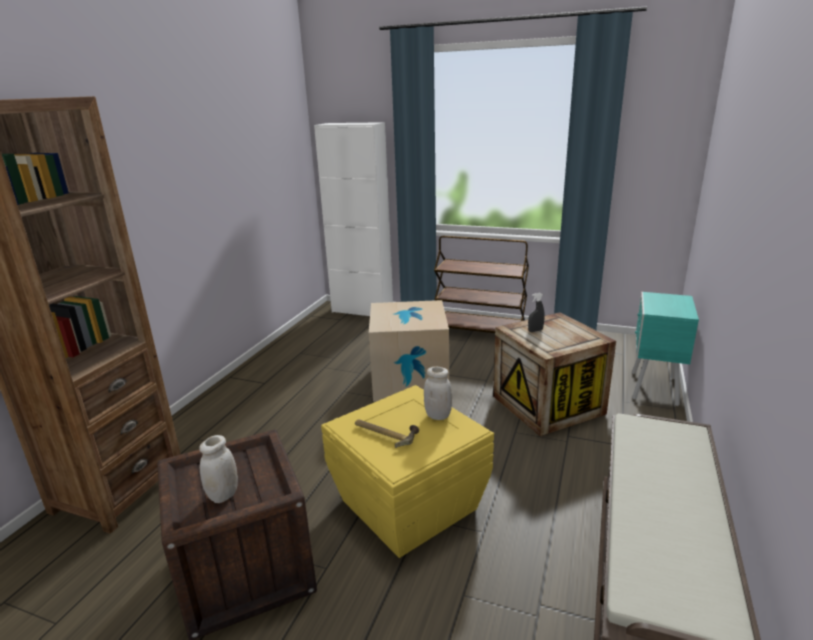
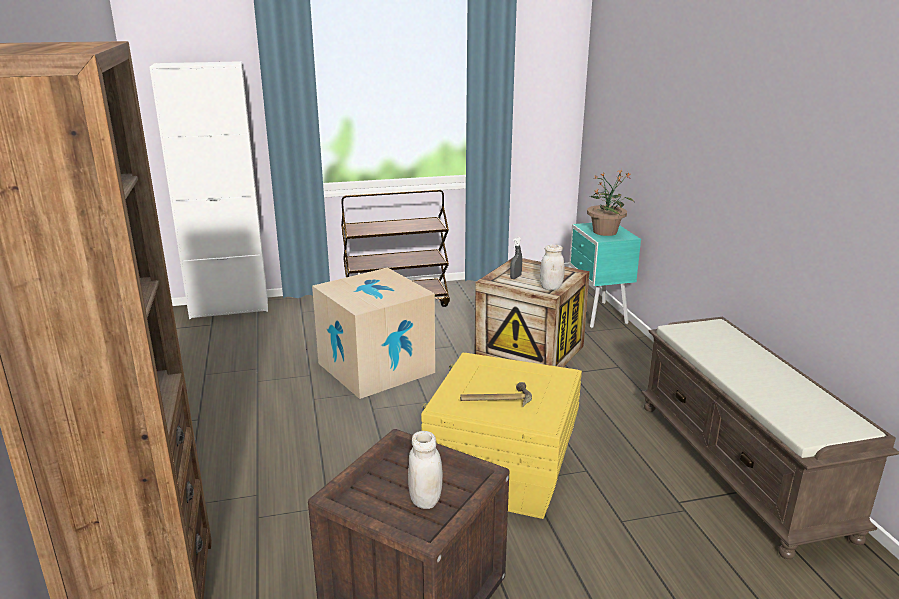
camera: 35 degrees left, 0 degrees up
(438, 415) = (520, 371): white jar -> white jar (551, 287)
(667, 305) = (605, 232): none -> potted plant

